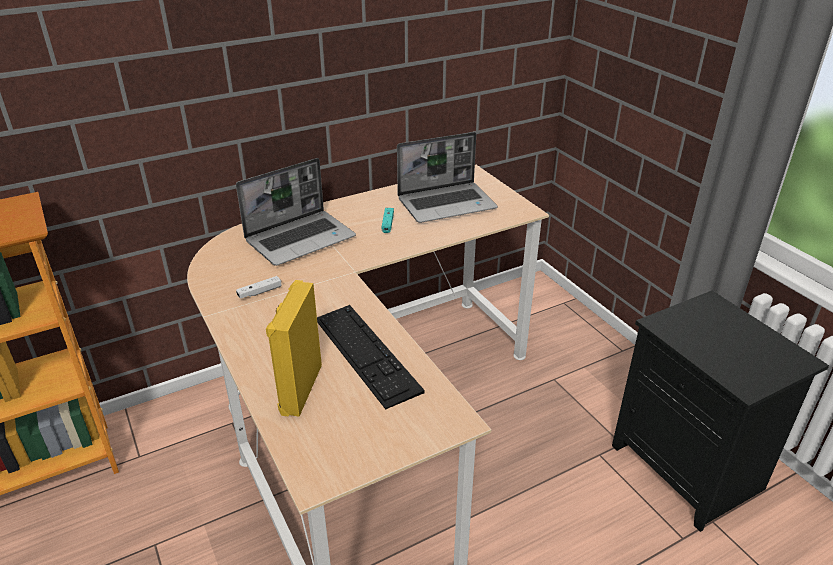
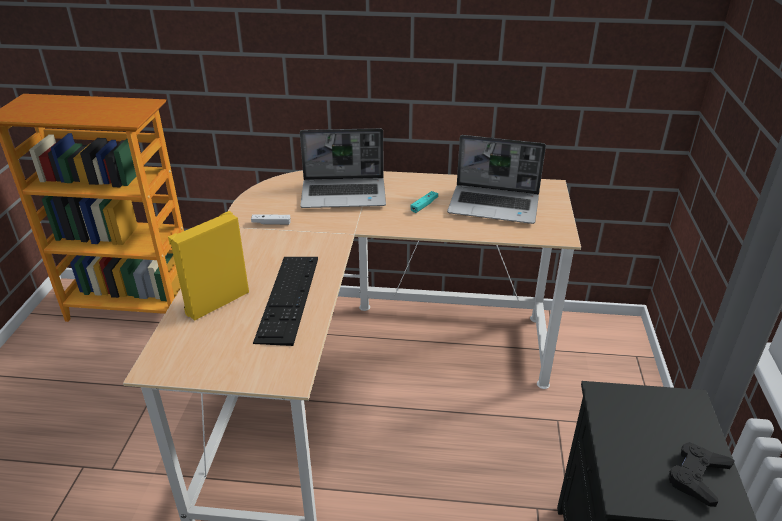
camera: 35 degrees right, 0 degrees up
(768, 351) = (697, 476): none -> black game controller

